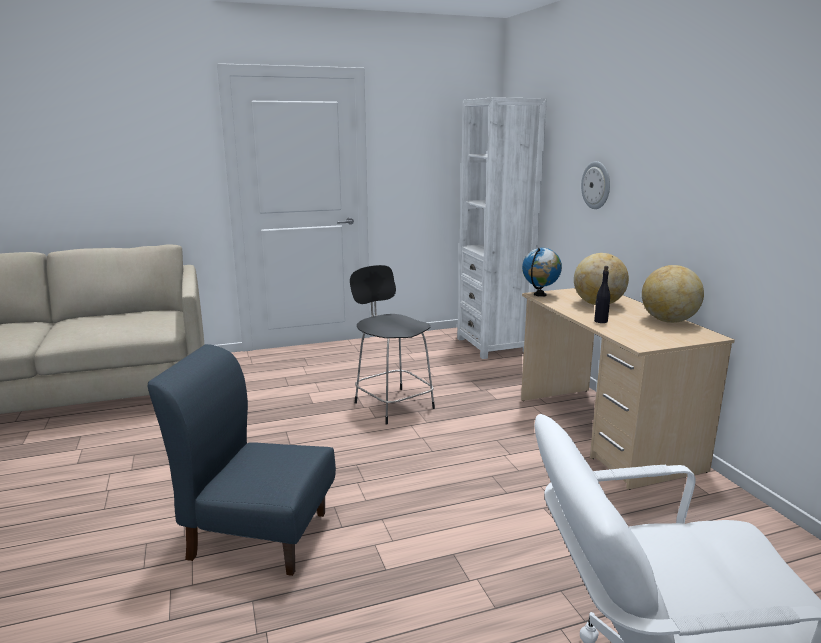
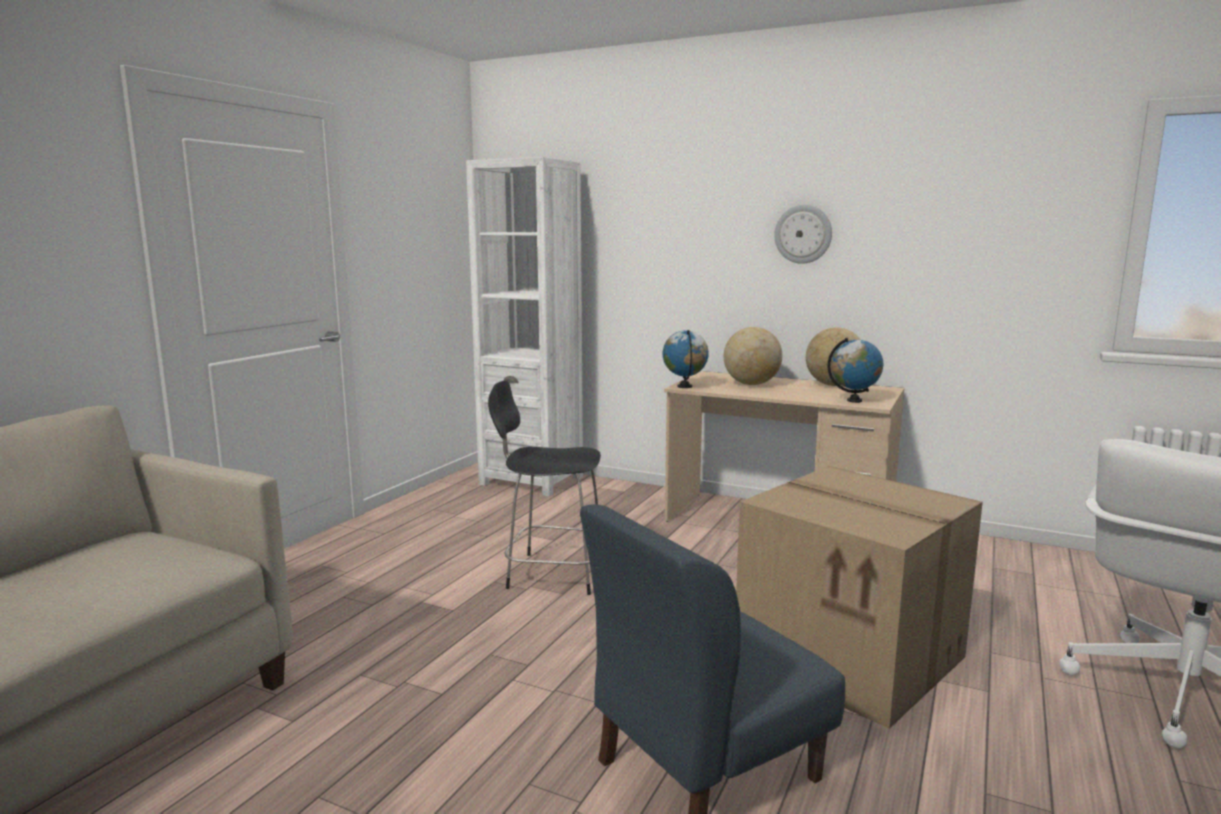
camera: 45 degrees left, 5 degrees down
(454, 534) = (853, 656): none -> cardboard box
(596, 185) = (678, 260): wall clock -> wall clock (803, 234)
(600, 321) = (796, 395): black bottle -> none
(634, 337) = (854, 401): none -> globe

